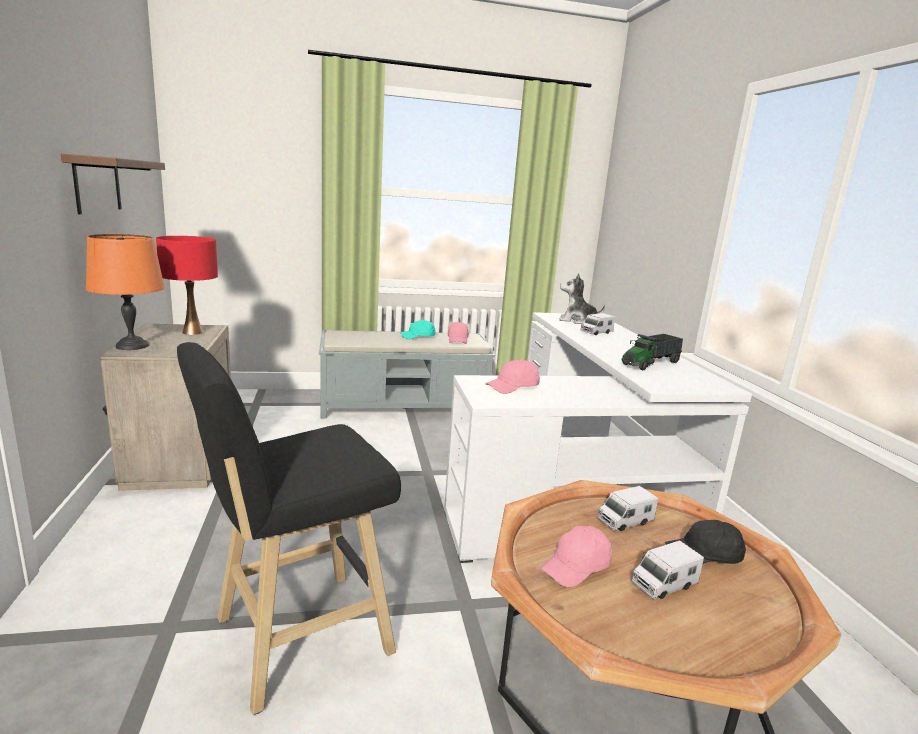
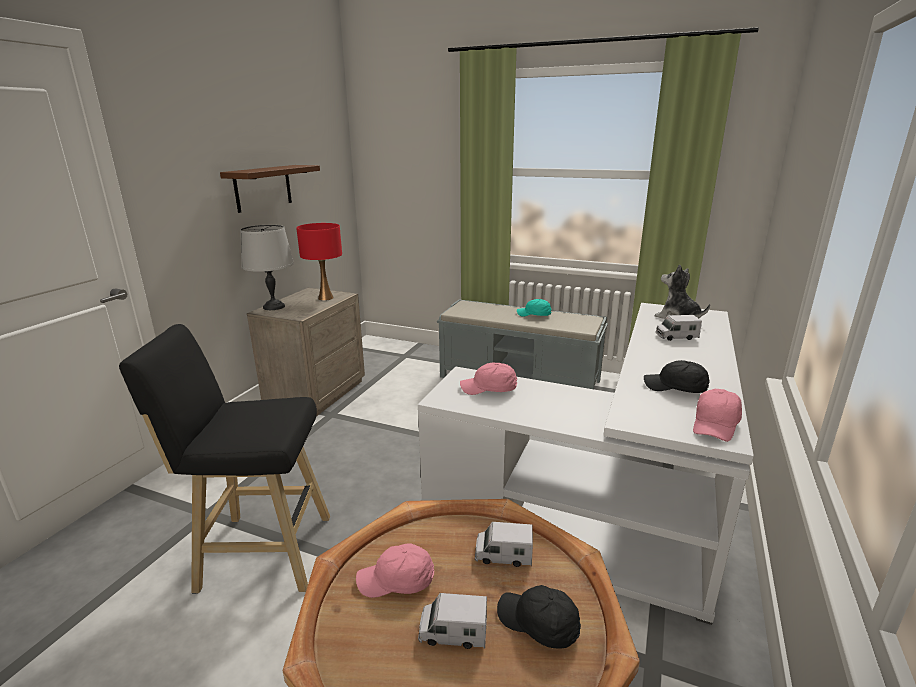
camera: 35 degrees right, 5 degrees up
(131, 346) = (273, 306): orange table lamp -> grey table lamp
(457, 340) = (570, 322): pink cap -> pink cap (715, 425)
(650, 363) = (675, 388): toy truck -> black cap

